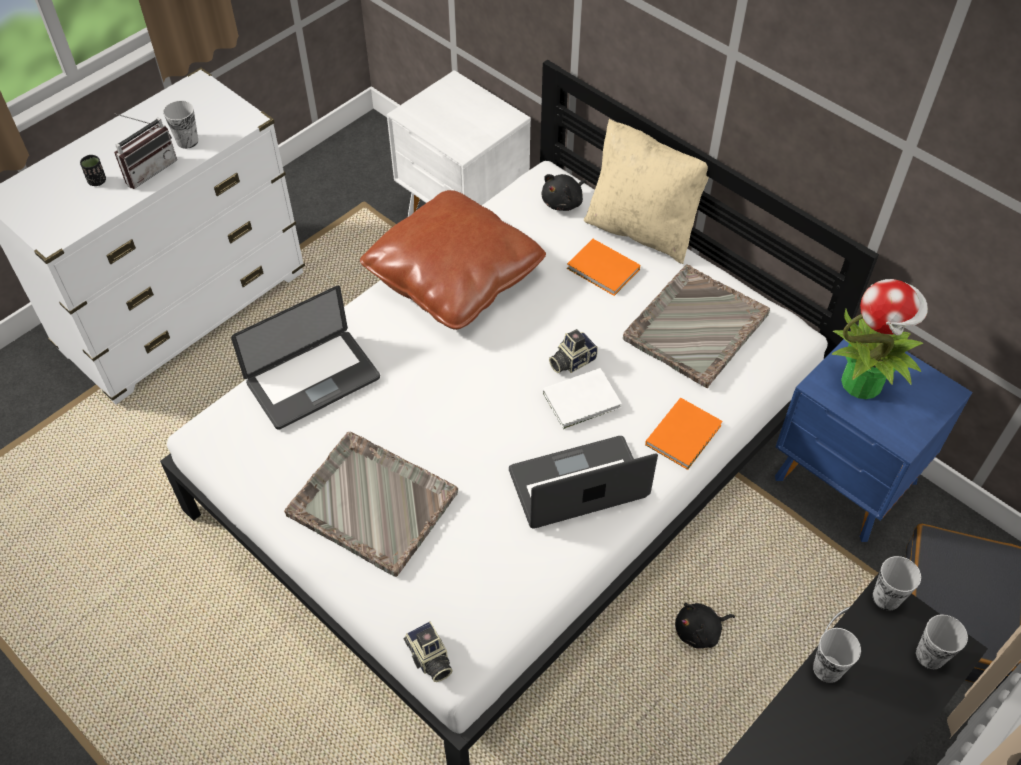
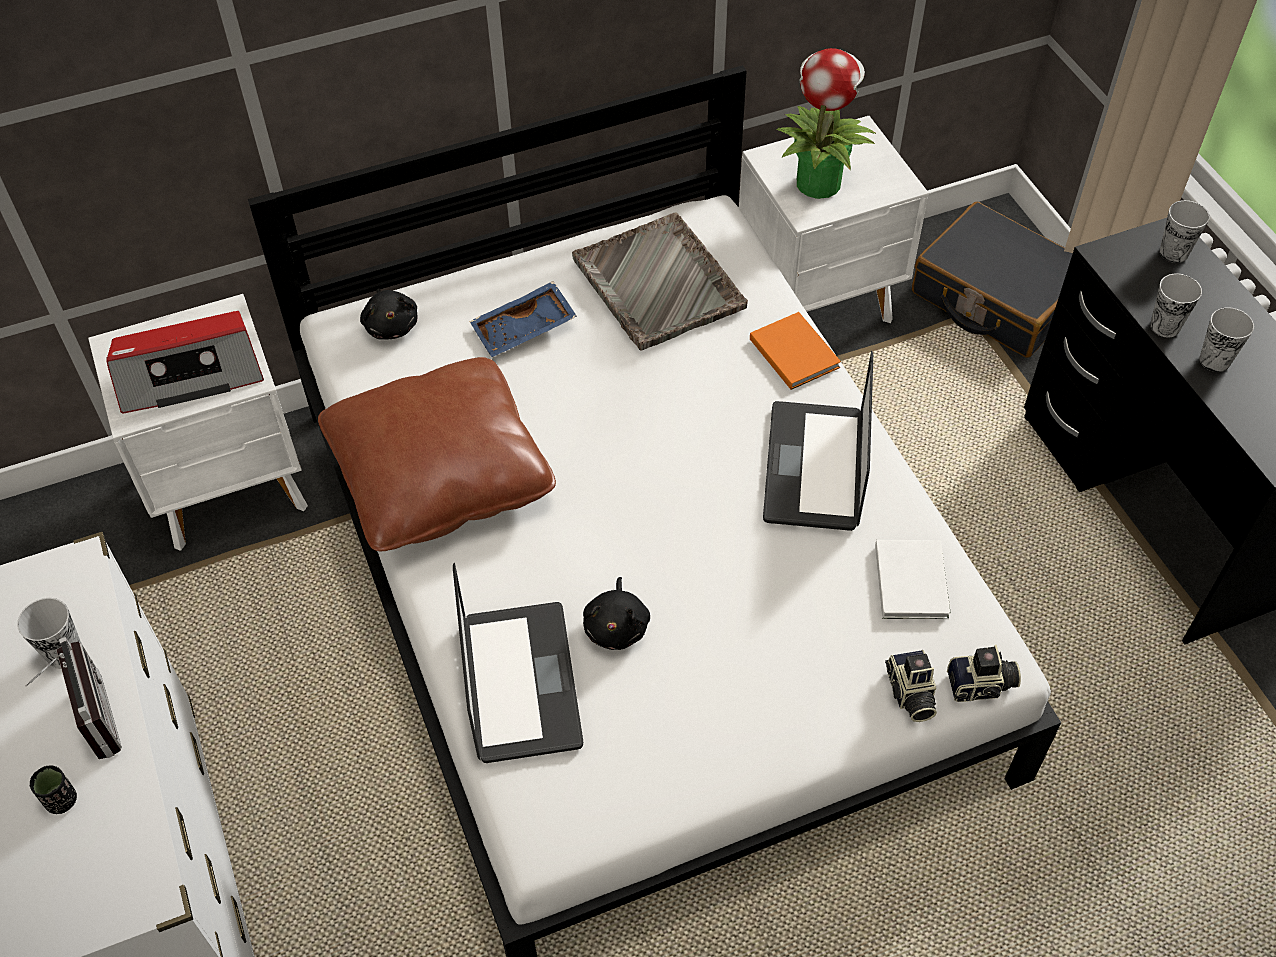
camera: 65 degrees left, 0 degrees up
(371, 503) = (746, 677): grey tray -> none
(451, 123) = (190, 374): none -> radio
(571, 361) = (642, 408): camera -> camera (909, 694)
(584, 400) = (705, 418): white book -> white book (912, 579)
(604, 270) = (524, 330): orange book -> blue tray
(642, 229) = (485, 273): beige pillow -> none
(700, 631) = (934, 494): black plush toy -> black plush toy (617, 626)
(845, 483) = (818, 303): blue nightstand -> white nightstand
(886, 597) = (1105, 254): cup -> cup (1214, 360)

